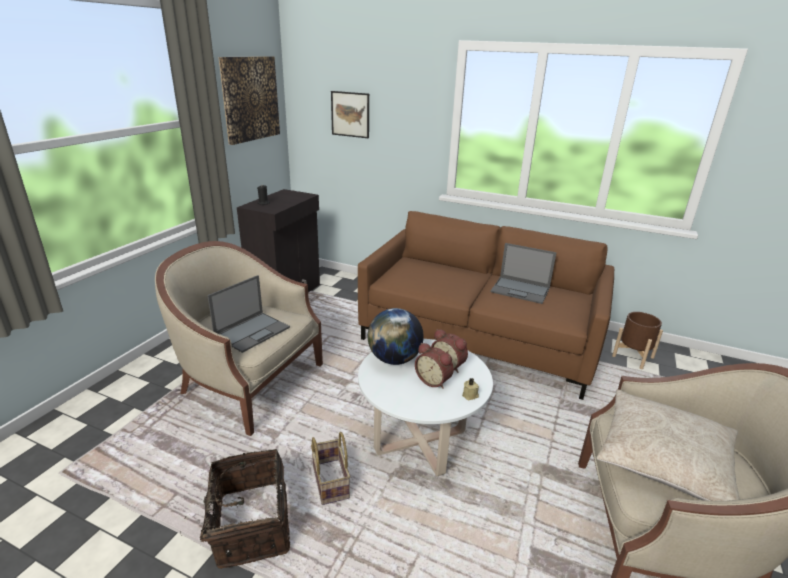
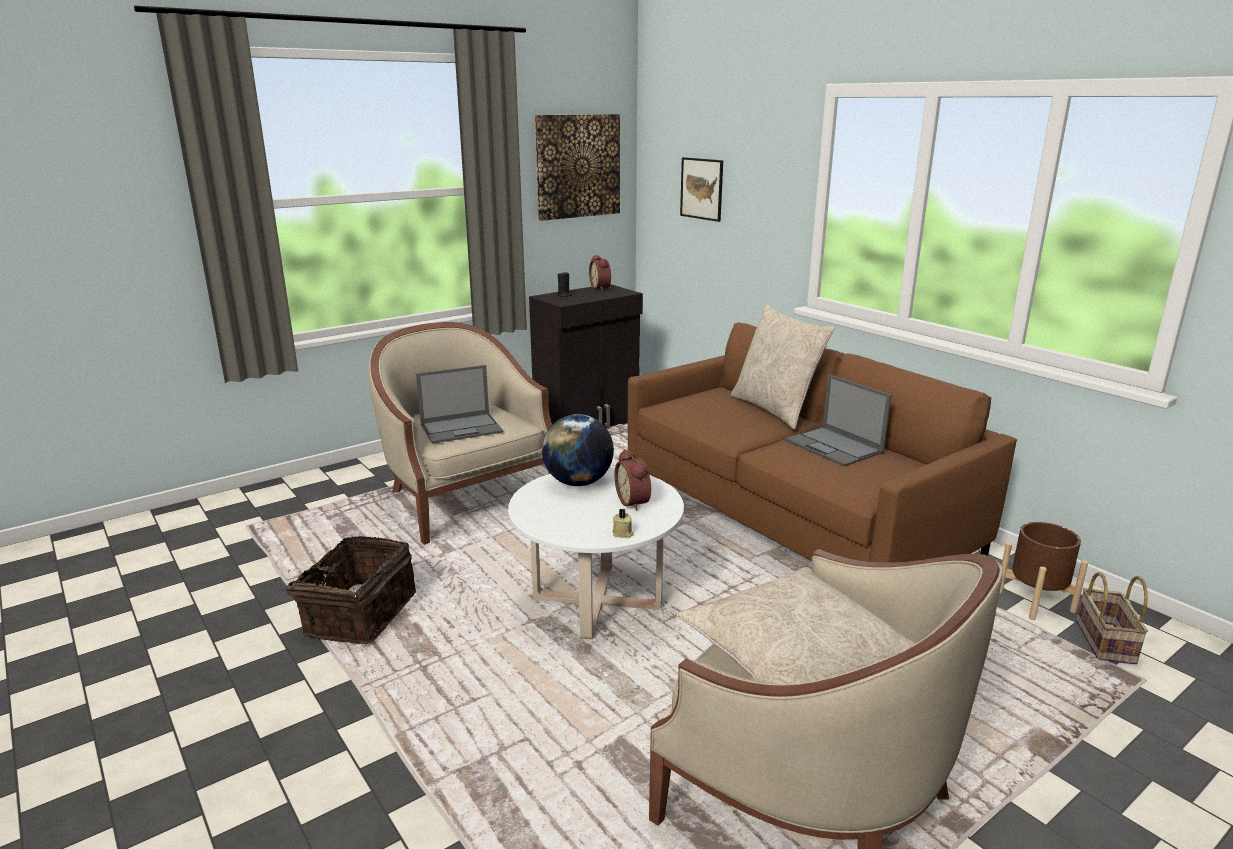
camera: 30 degrees right, 5 degrees down
(329, 481) = (463, 605): basket -> basket (1103, 641)
(434, 380) = (598, 511): alarm clock -> alarm clock (601, 288)
(458, 269) = (775, 409): none -> beige pillow

